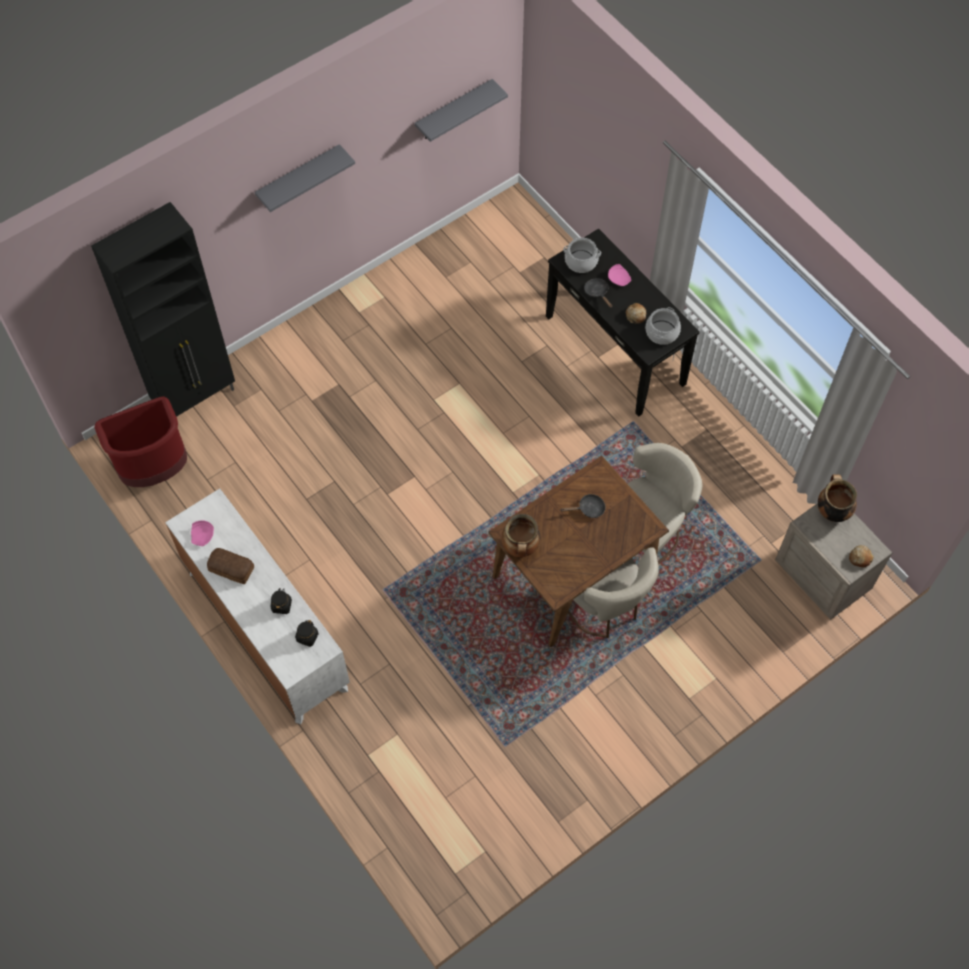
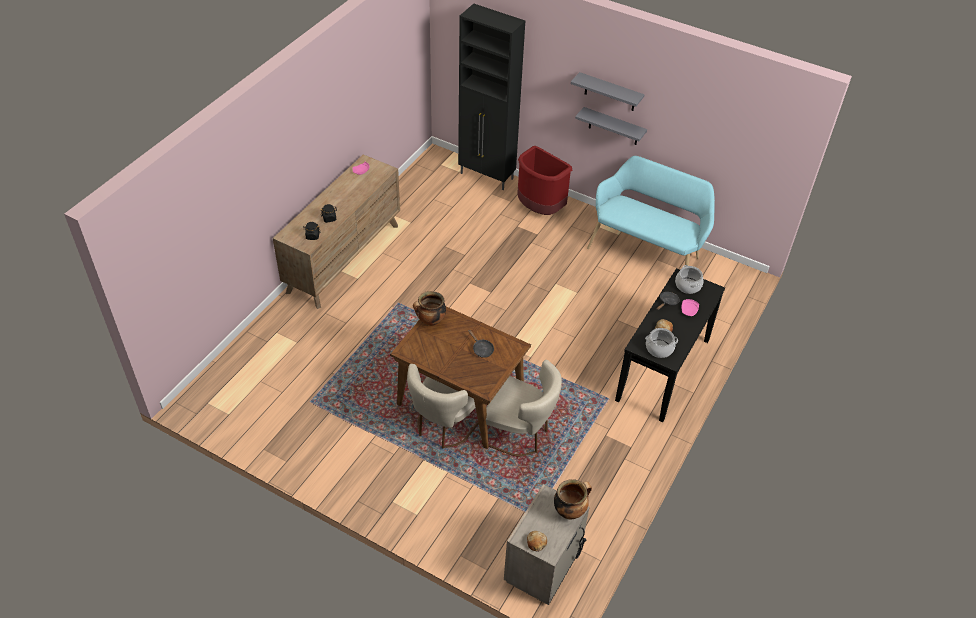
camera: 65 degrees right, 15 degrees down
(155, 469) = (428, 176): red trash can -> red trash can (539, 208)
(231, 569) = (344, 190): bread -> none
(266, 629) = (343, 257): white dresser -> brown dresser
(427, 281) = (646, 251): none -> turquoise bench
(454, 111) = (733, 154): grey shelf -> grey shelf (613, 126)

